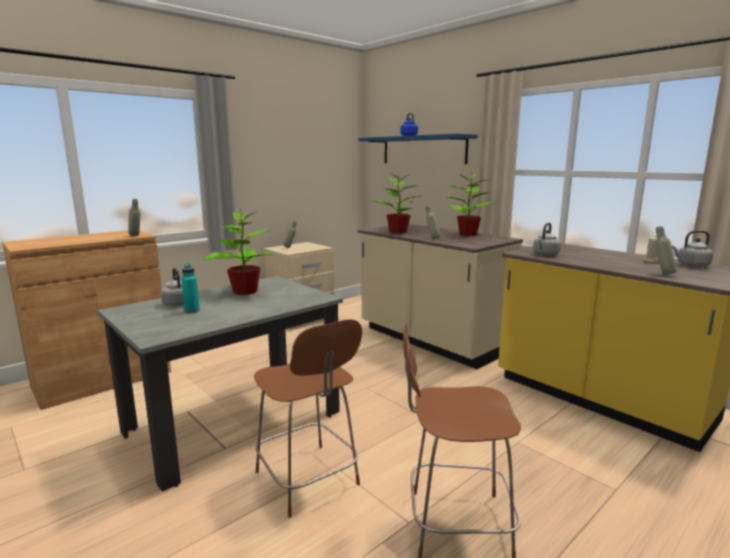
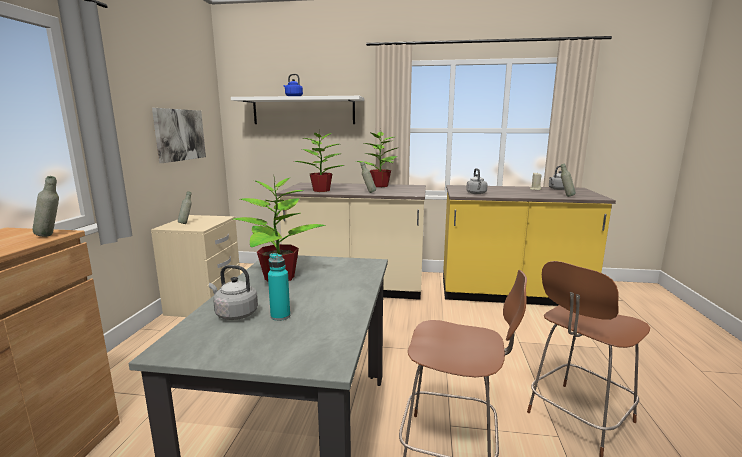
camera: 40 degrees left, 0 degrees up
(306, 172) = (179, 135): none -> picture
(423, 150) = (303, 111): blue shelf -> white shelf

